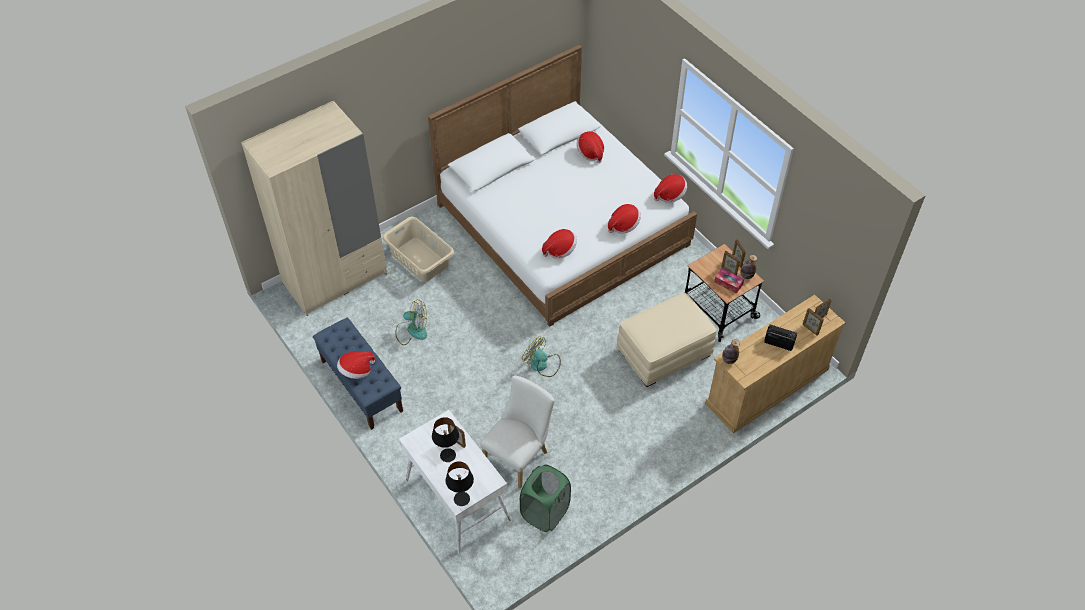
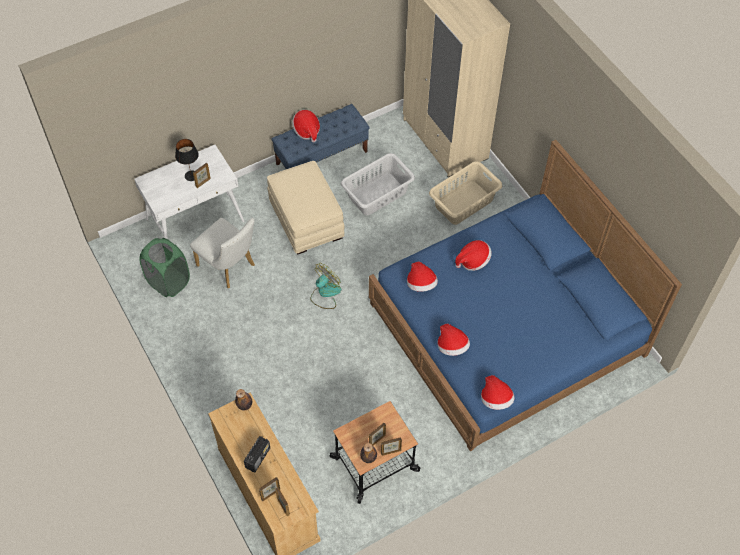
camera: 95 degrees right, 5 degrees up
(412, 330) = (378, 194): fan -> grey laundry basket
(461, 499) = (147, 183): black table lamp -> none
(562, 224) = (506, 328): white bed -> blue bed
(590, 153) = (564, 327): hat -> hat (473, 261)
(664, 353) = (324, 401): beige ottoman -> beige ottoman (306, 220)
(728, 283) = (360, 437): tissue box -> none

